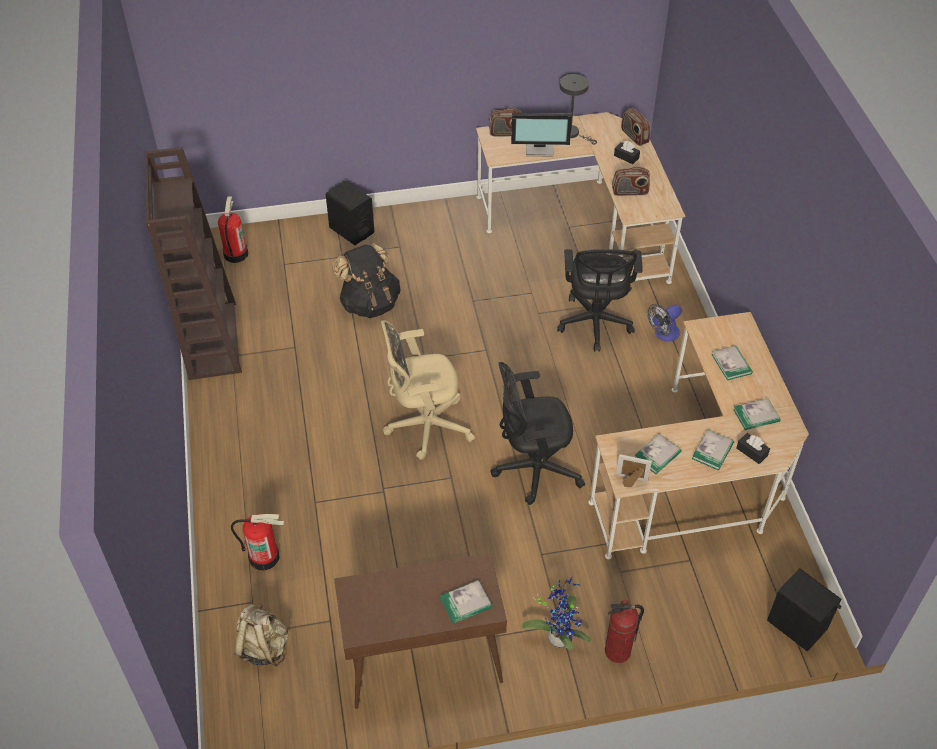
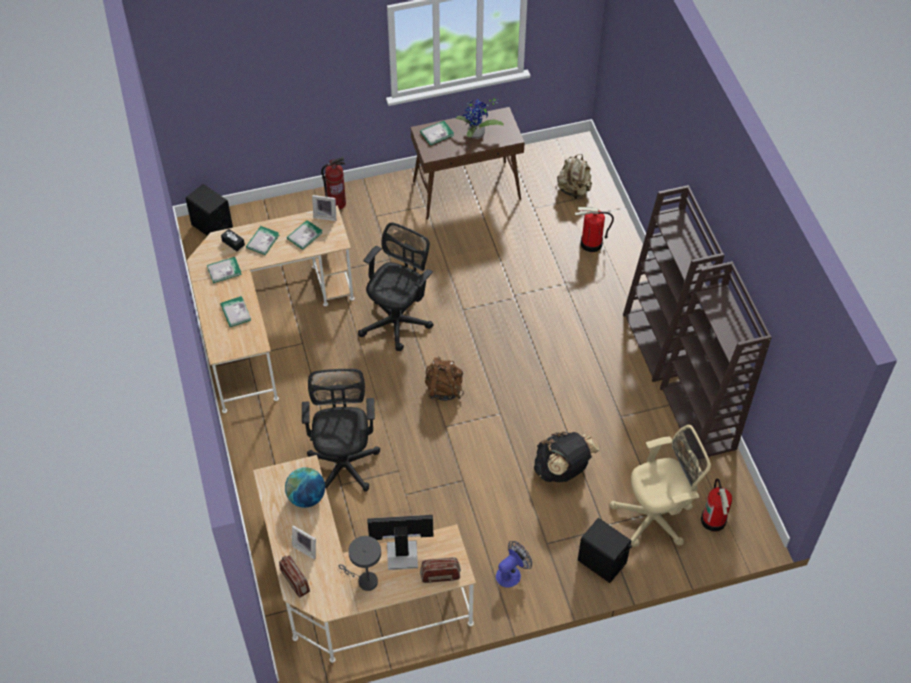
camera: 175 degrees right, 5 degrees up
(222, 420) = (660, 343): none -> brown bookcase
(424, 426) = (490, 350): beige office chair -> beige office chair (656, 517)
(484, 387) = (443, 389): none -> brown backpack
(533, 469) = (398, 320): black office chair -> black office chair turned 45 degrees counterclockwise
(559, 636) = (376, 209): potted plant -> potted plant (476, 135)
(626, 157) = (306, 548): black tissue box -> picture frame
(630, 192) = (306, 497): radio -> globe
(663, 334) = (279, 455): fan -> fan (511, 573)

